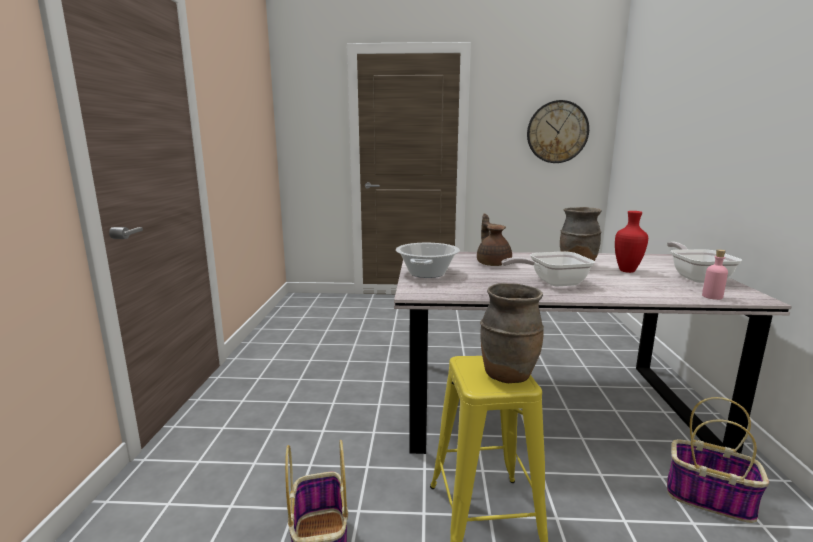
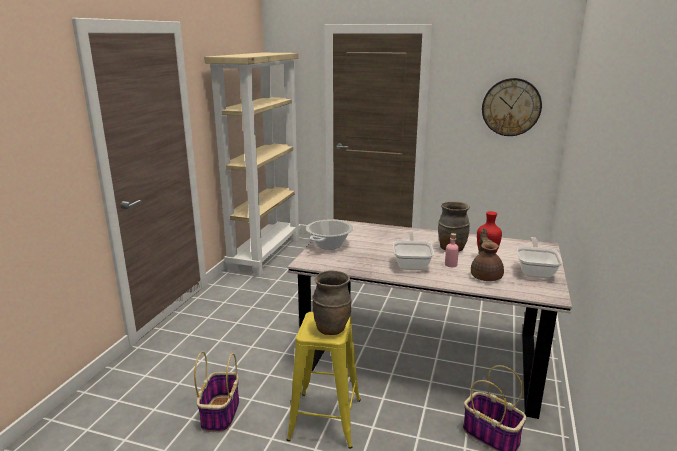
camera: 15 degrees right, 5 degrees up
(290, 317) = (265, 253): none -> beige bookcase
(493, 263) = (388, 239): brown teapot -> brown teapot (486, 276)
(552, 283) = (412, 264): frying pan -> frying pan turned 90 degrees clockwise
(712, 296) = (520, 291): pink bottle -> pink bottle (451, 264)

